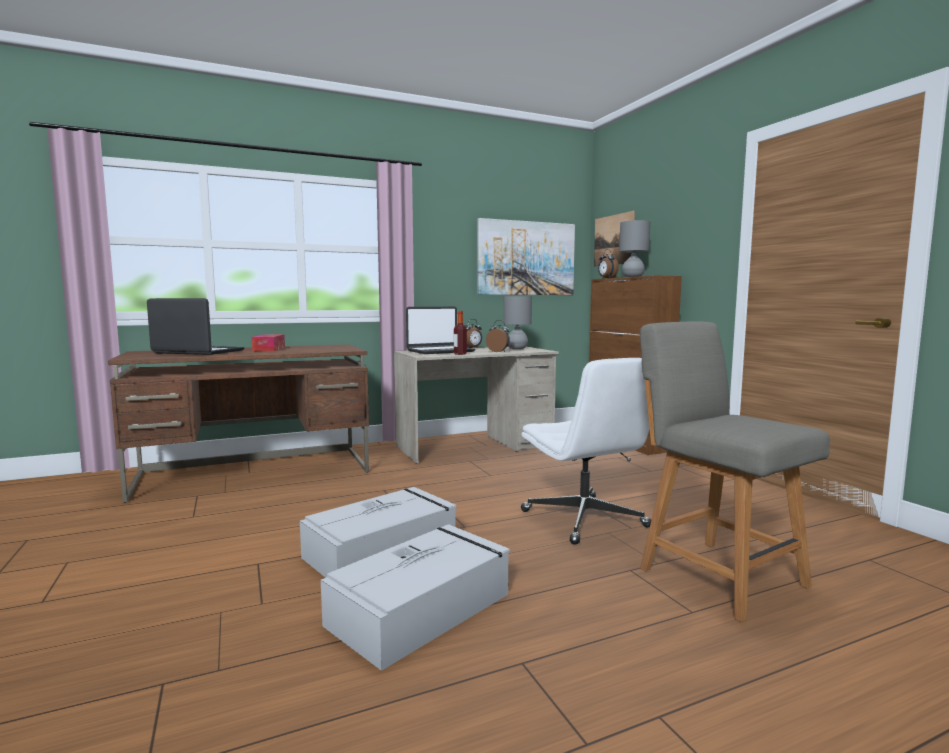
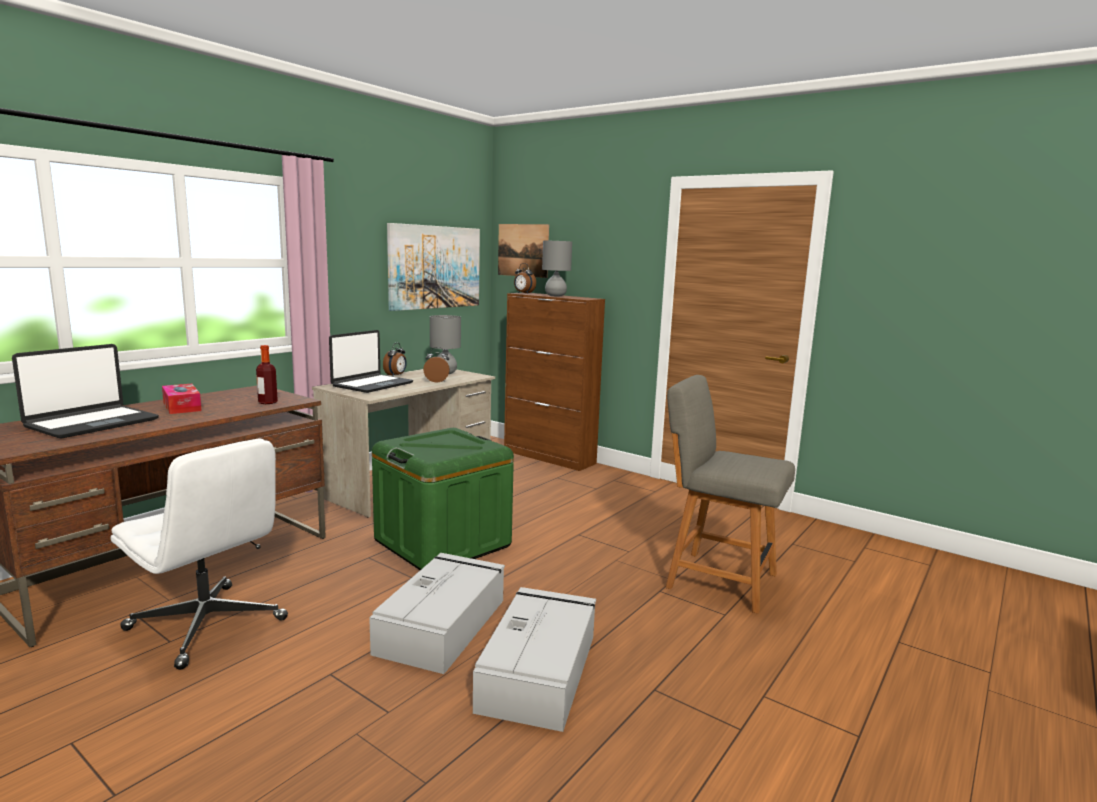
camera: 30 degrees left, 5 degrees up
(198, 352) = (92, 423): laptop -> laptop turned 135 degrees clockwise
(454, 490) = (442, 543): none -> green storage box
(460, 354) = (405, 389): bottle -> bottle (267, 402)
(585, 519) = (587, 551): white office chair -> white office chair (208, 625)

